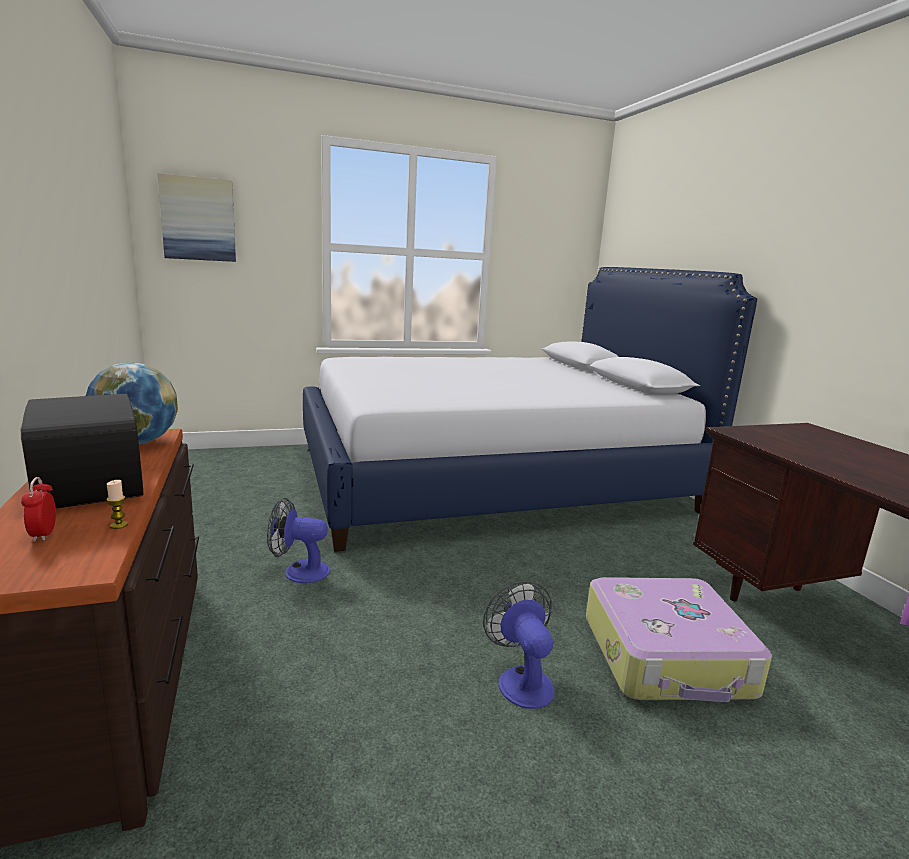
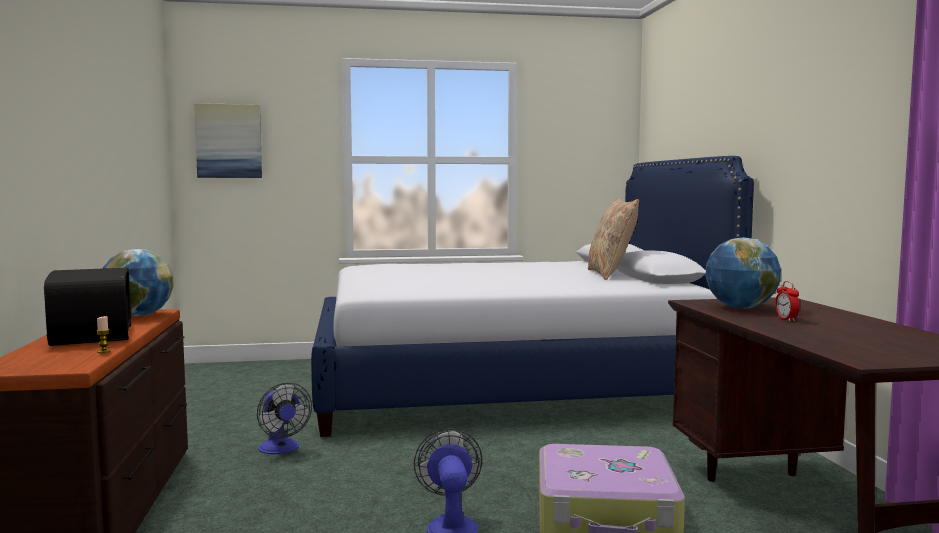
camera: 10 degrees right, 10 degrees down
(43, 534) = (51, 354): alarm clock -> alarm clock (786, 319)
(299, 571) = (281, 449): fan -> fan turned 135 degrees counterclockwise
(594, 379) = (611, 274): none -> beige pillow
(789, 442) = (740, 308): none -> globe

